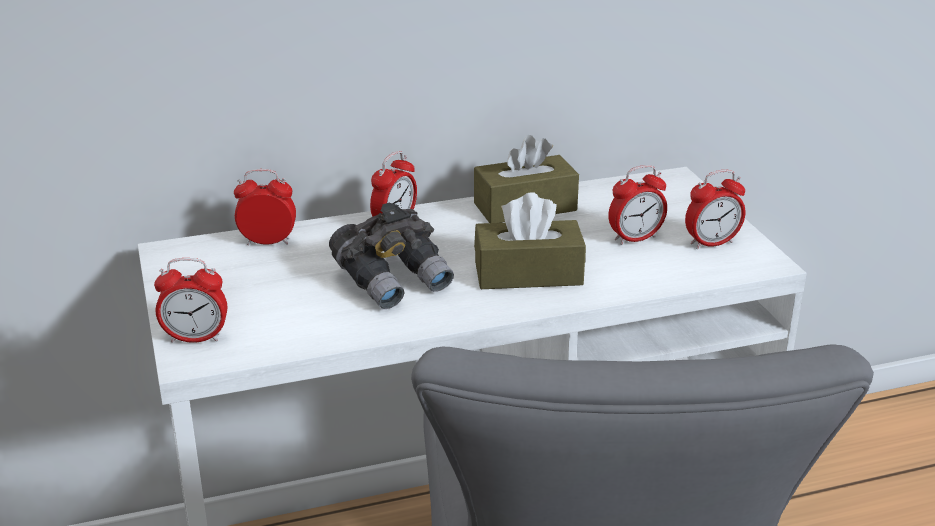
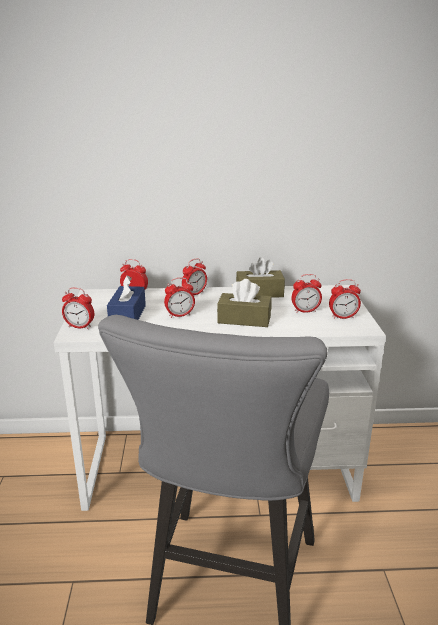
camera: 15 degrees right, 5 degrees down
(283, 295) = (127, 315): none -> blue tissue box
(393, 281) = (180, 315): grey binoculars -> alarm clock

